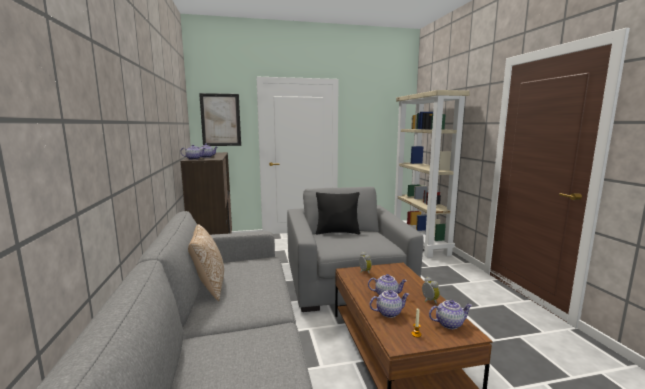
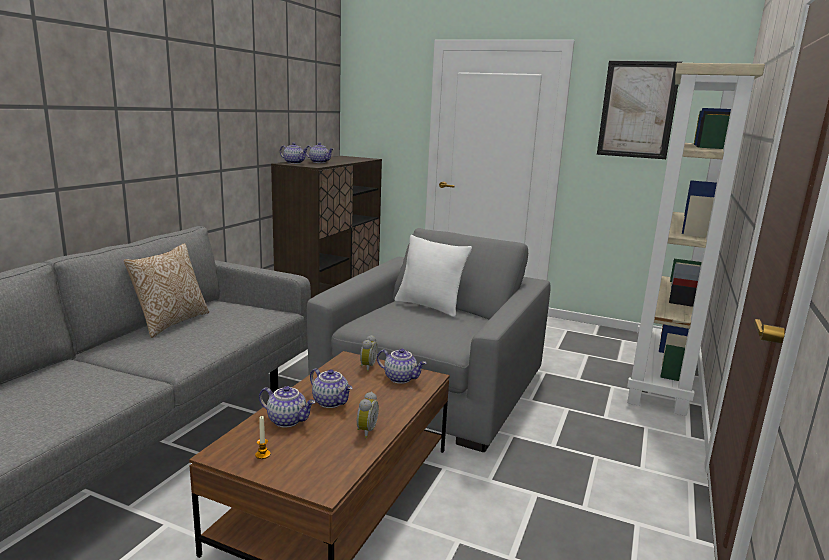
camera: 35 degrees right, 5 degrees up
(220, 120) = (379, 109): picture -> picture (637, 110)
(337, 232) = (429, 306): black pillow -> white pillow
(449, 323) = (326, 464): teapot -> teapot (401, 378)

